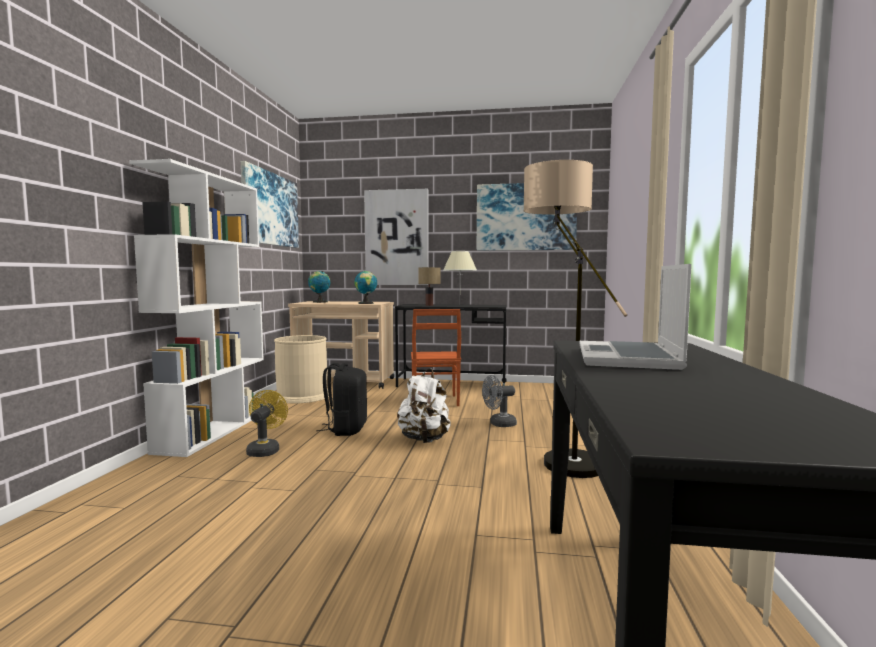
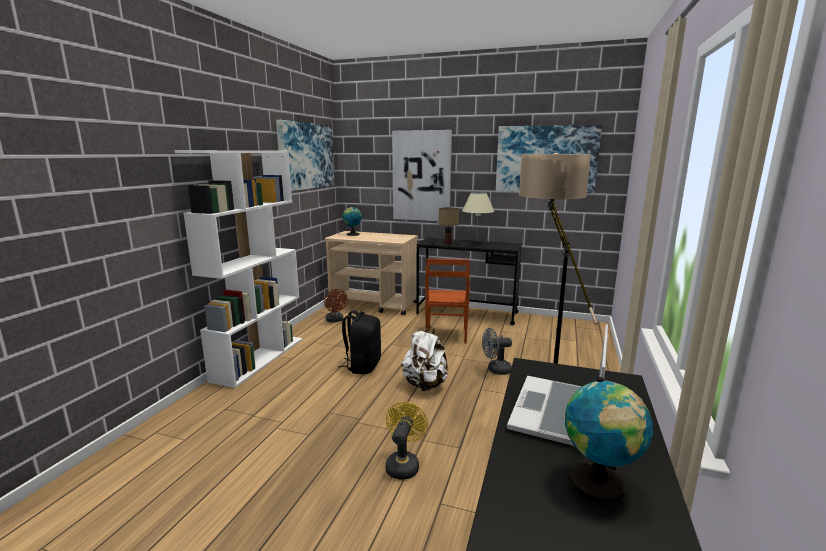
camera: 10 degrees right, 10 degrees up
(265, 450) = (294, 385): yellow fan -> yellow fan (403, 464)
(302, 396) = (335, 320): beige trash can -> brown fan
(366, 303) = (391, 240): globe -> globe (599, 485)

